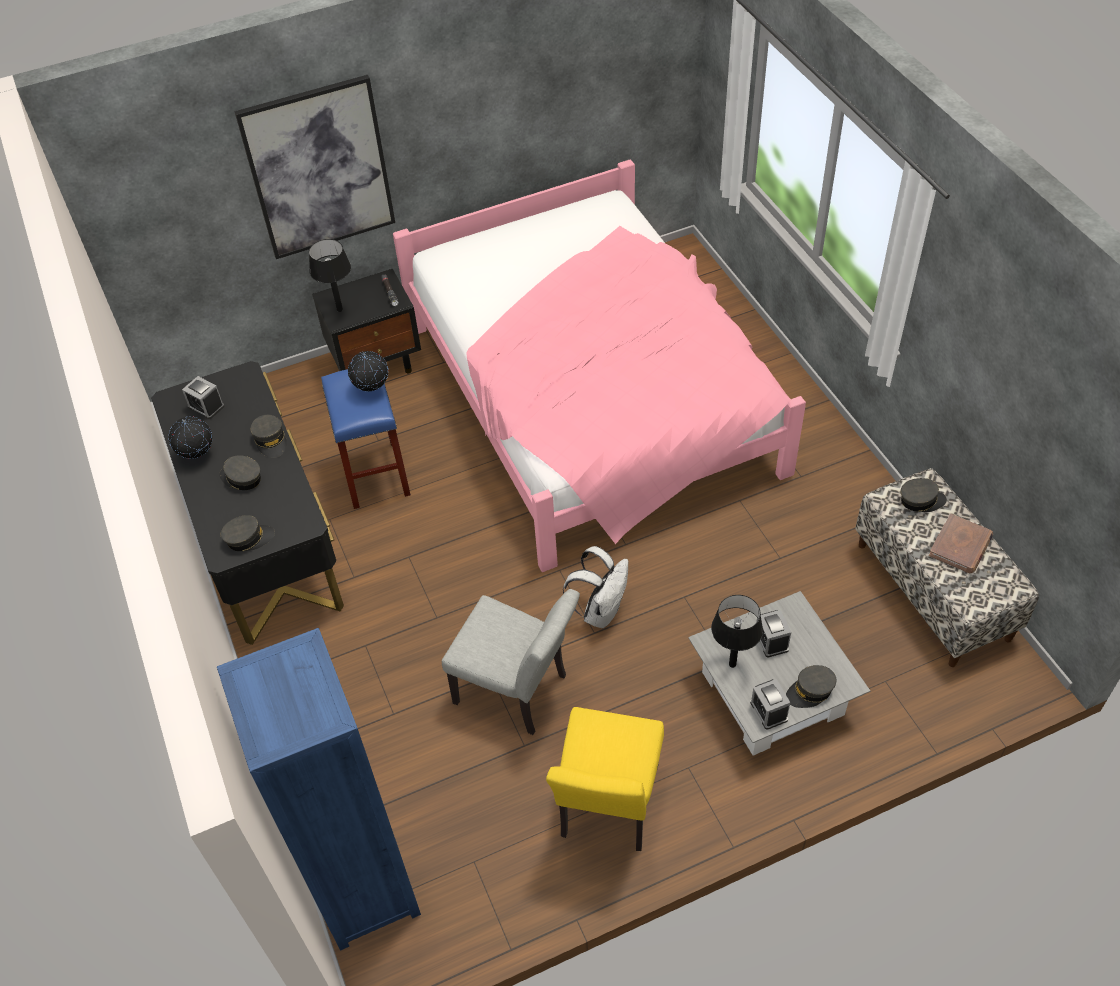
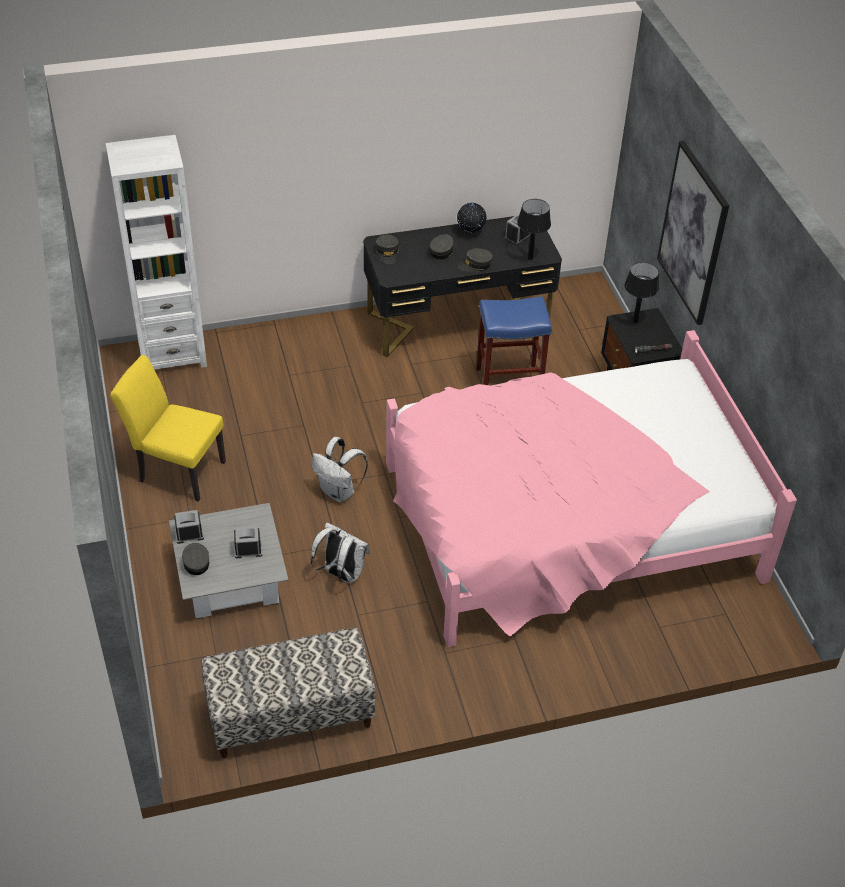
camera: 95 degrees right, 5 degrees down
(364, 887) = (172, 354): blue bookcase -> white bookcase
(372, 389) = (521, 319): globe -> none
(518, 692) = (283, 437): grey chair -> none
(727, 584) = (341, 574): none -> white backpack
(732, 664) = (236, 522): black table lamp -> black table lamp (530, 258)
(921, 500) = (338, 666): grey cap -> none
(960, 546) = (280, 678): brown book -> none

